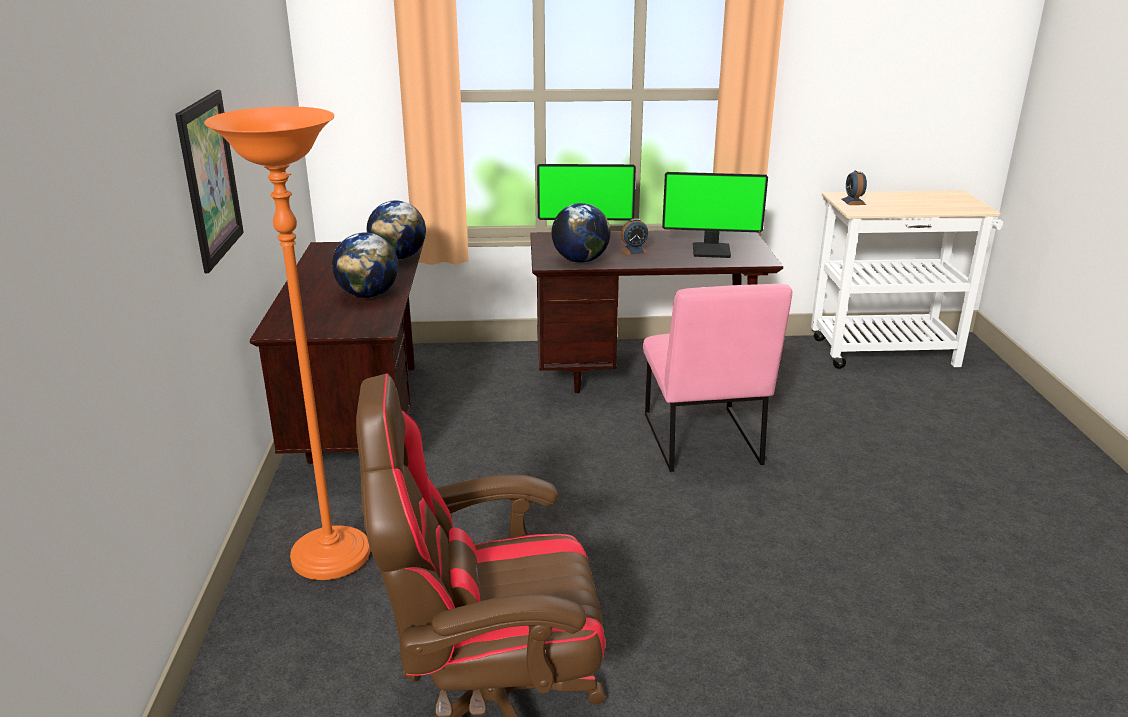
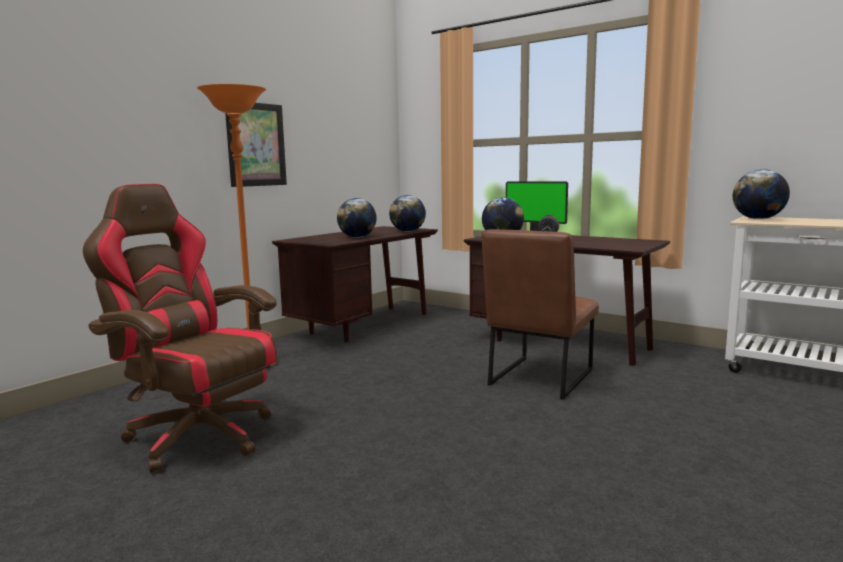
camera: 40 degrees right, 15 degrees down
(701, 441) = (539, 378): pink chair -> brown chair
(712, 250) = (605, 243): monitor -> none
(853, 202) = (758, 219): alarm clock -> globe

